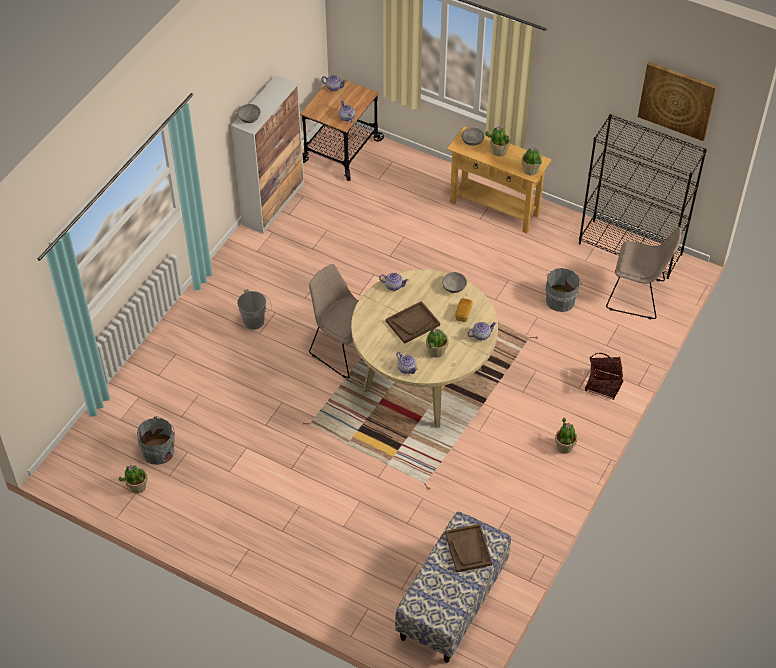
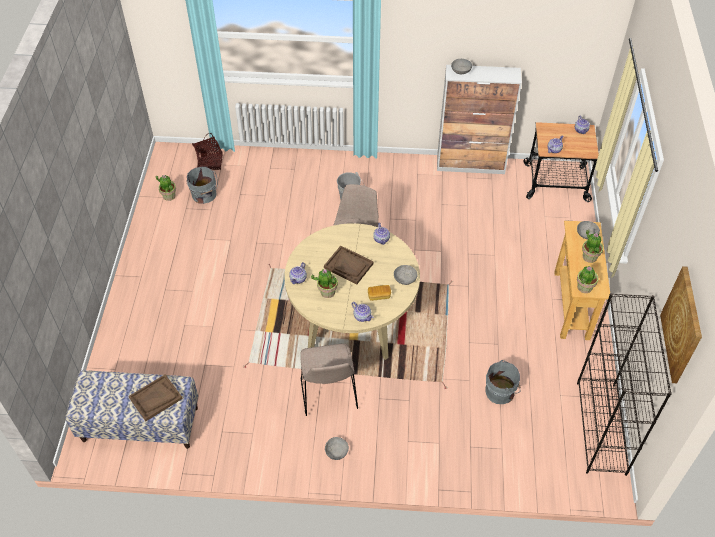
camera: 65 degrees right, 0 degrees up
(564, 446) = (336, 452): potted plant -> grey bowl
(603, 385) = (422, 459): basket -> basket (209, 162)
(638, 296) = (547, 453): beige chair -> beige chair (329, 394)

